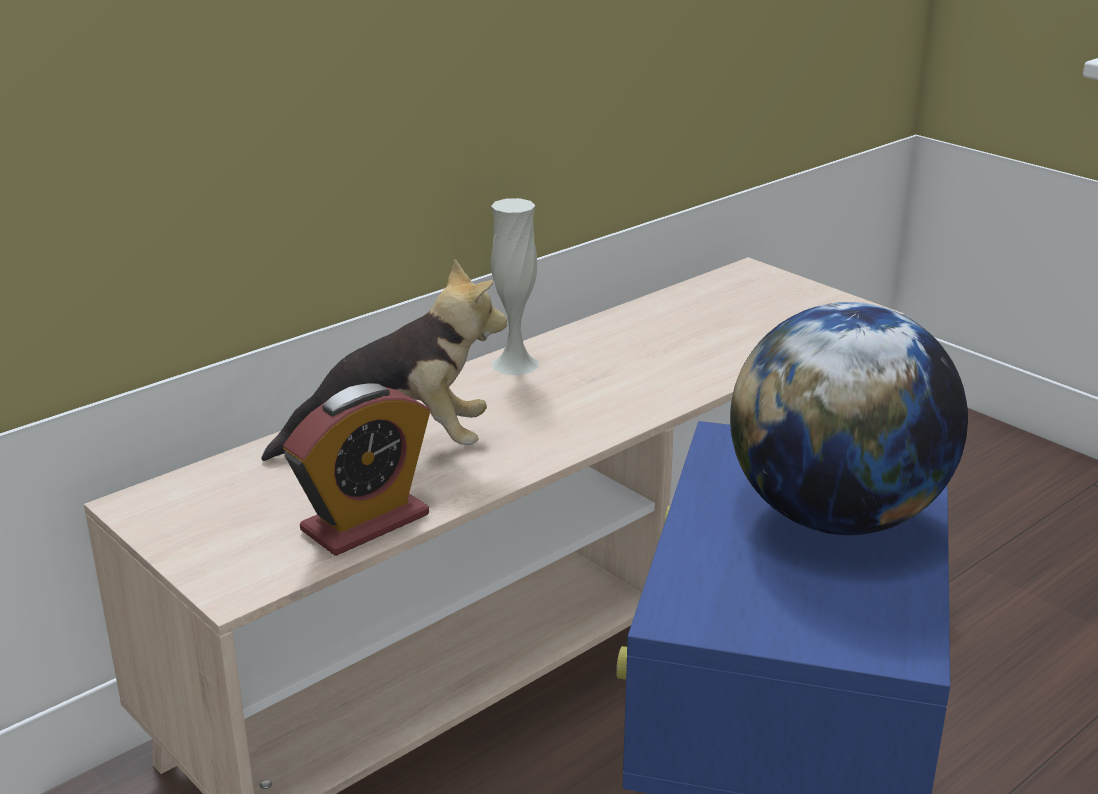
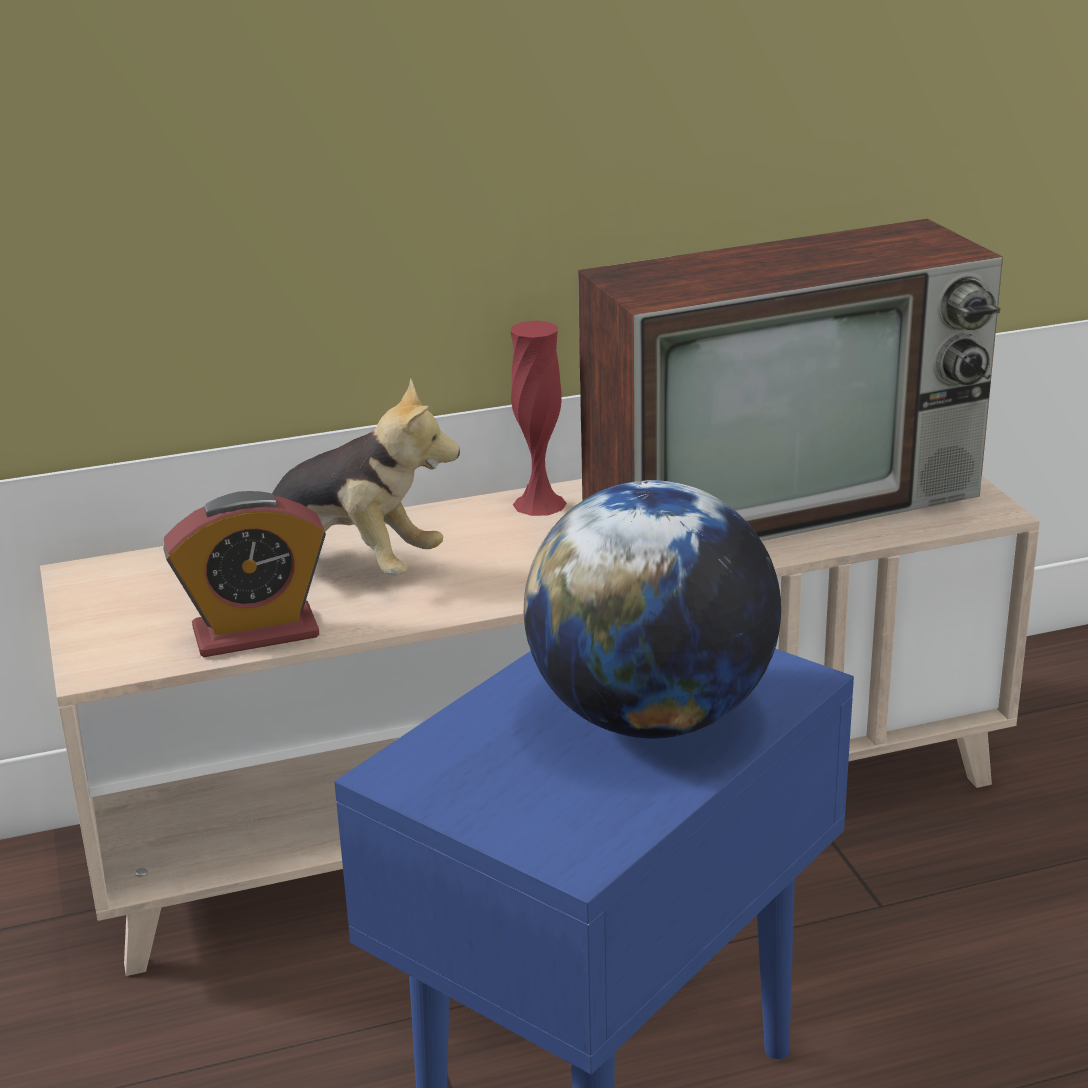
camera: 25 degrees right, 0 degrees up
(515, 364) = (539, 504): white vase -> red vase
(710, 328) = (787, 500): none -> television

